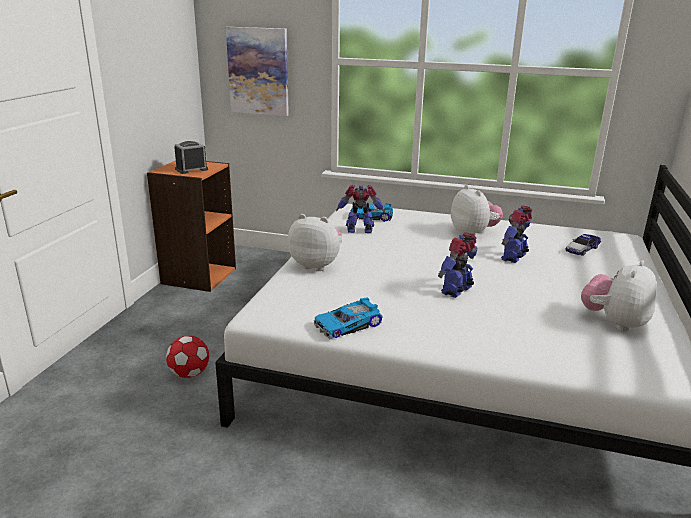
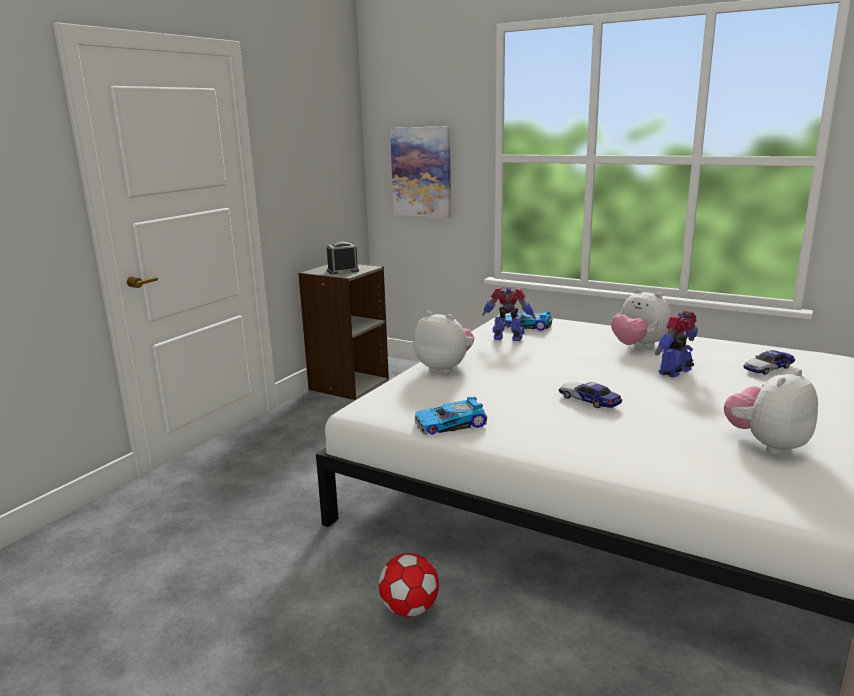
camera: 15 degrees right, 5 degrees down
(189, 374) = (308, 474): football -> football (409, 609)
(198, 276) = (348, 384): orange bookcase -> grey bookcase
(457, 291) = (589, 400): toy robot -> toy car
(473, 233) = (639, 346): plush toy -> plush toy turned 150 degrees clockwise

